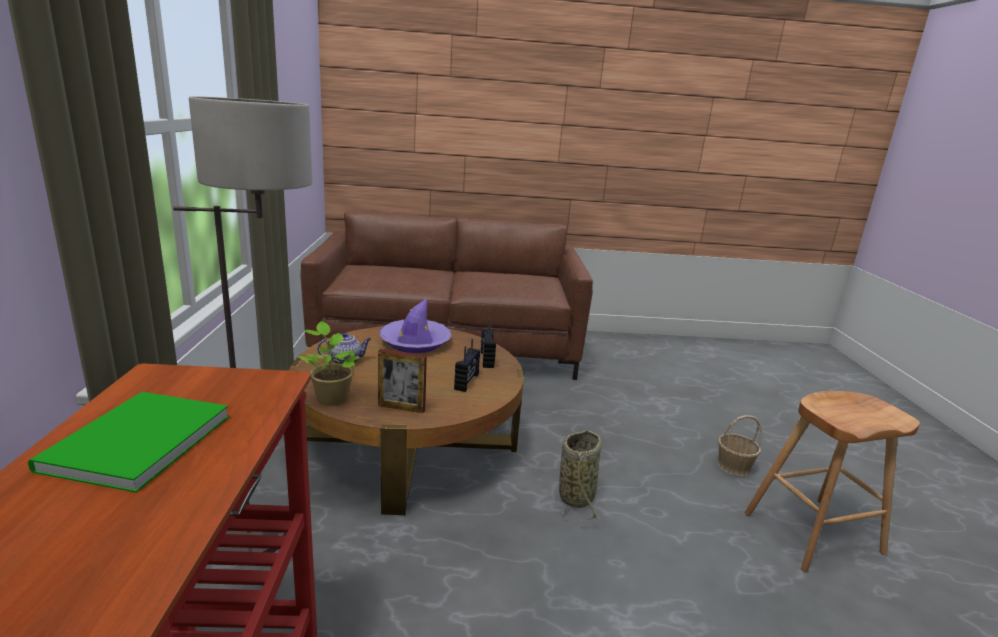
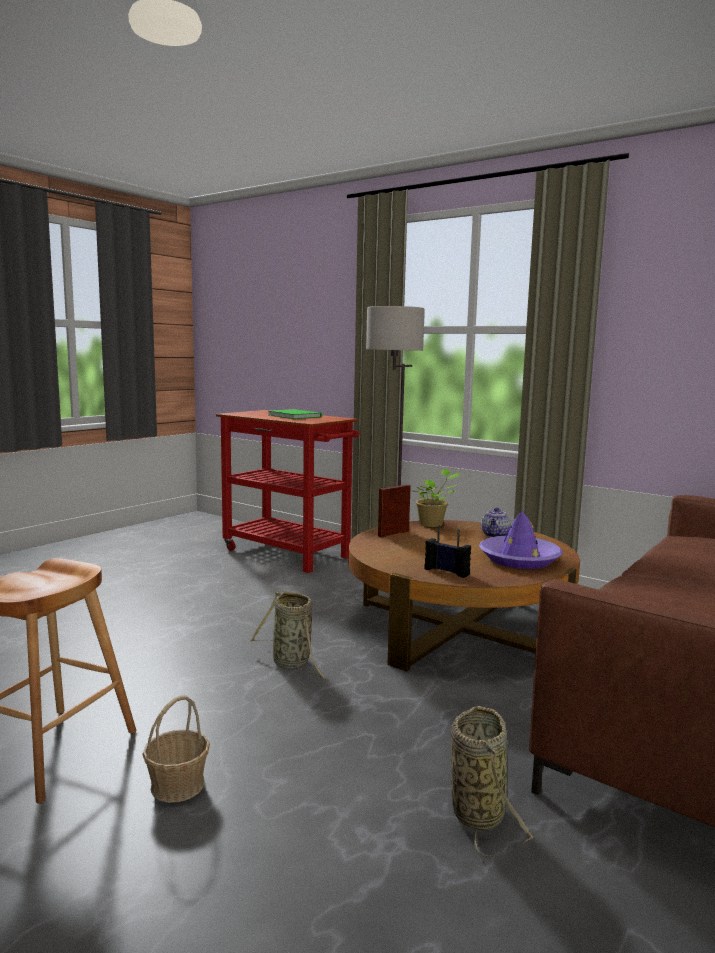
camera: 130 degrees right, 10 degrees down
(467, 382) = (408, 555): radio -> none
(607, 388) = (476, 810): none -> basket

